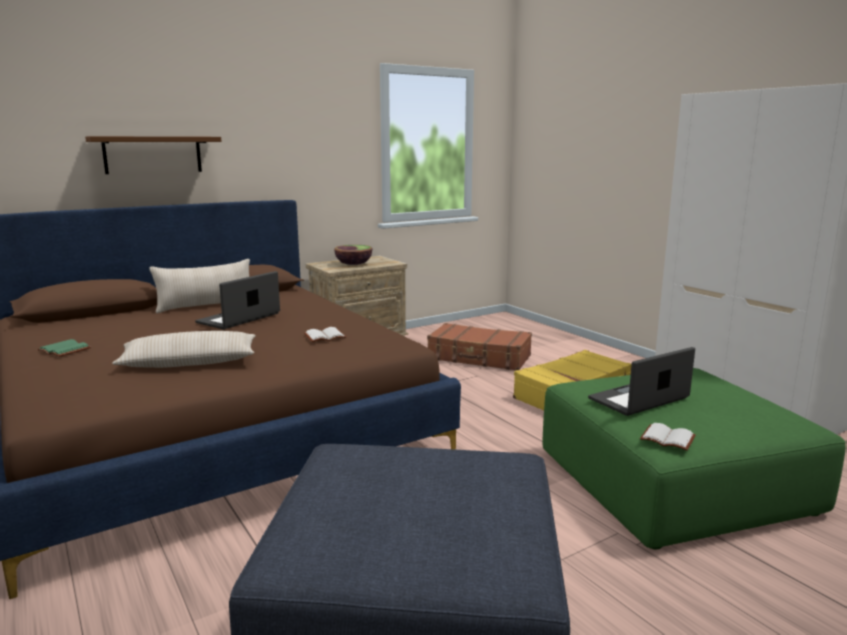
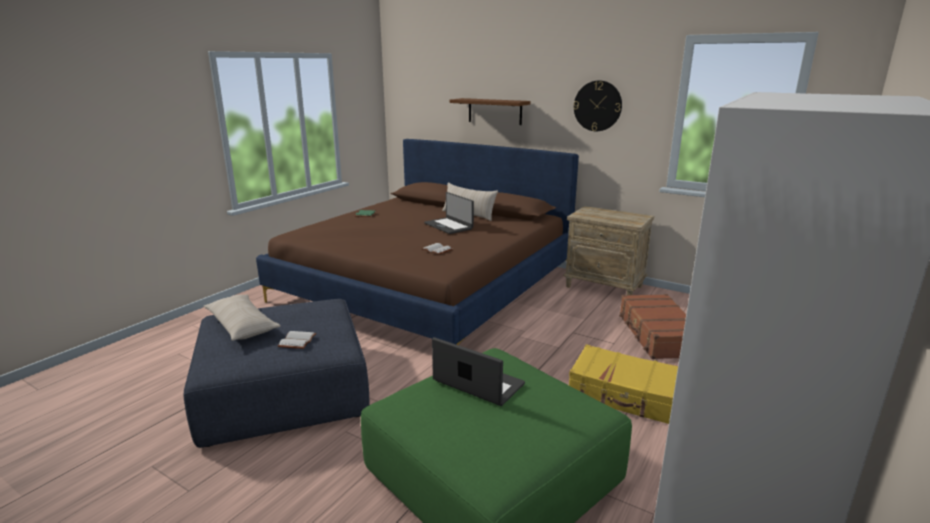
camera: 65 degrees right, 5 degrees up
(189, 363) = (366, 237): beige pillow -> beige pillow (242, 325)
(239, 318) = (449, 226): laptop -> laptop turned 135 degrees counterclockwise
(302, 140) = (597, 106): none -> wall clock
(353, 264) = (604, 216): bowl -> none
(668, 438) = (404, 403): white book -> white book (298, 341)

